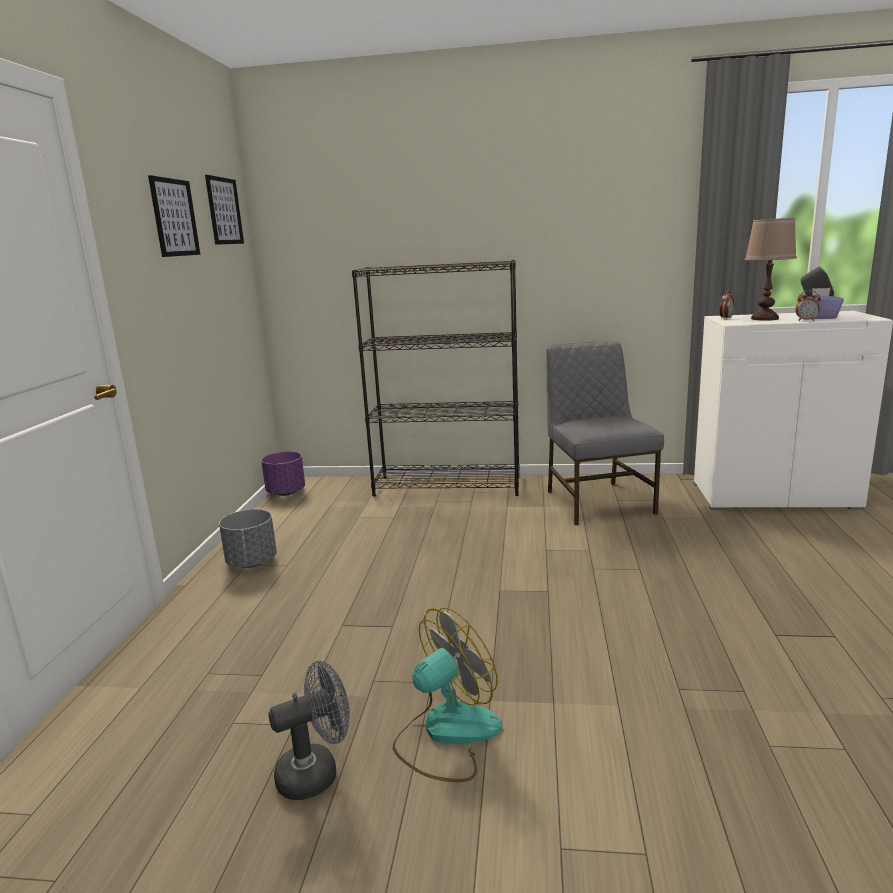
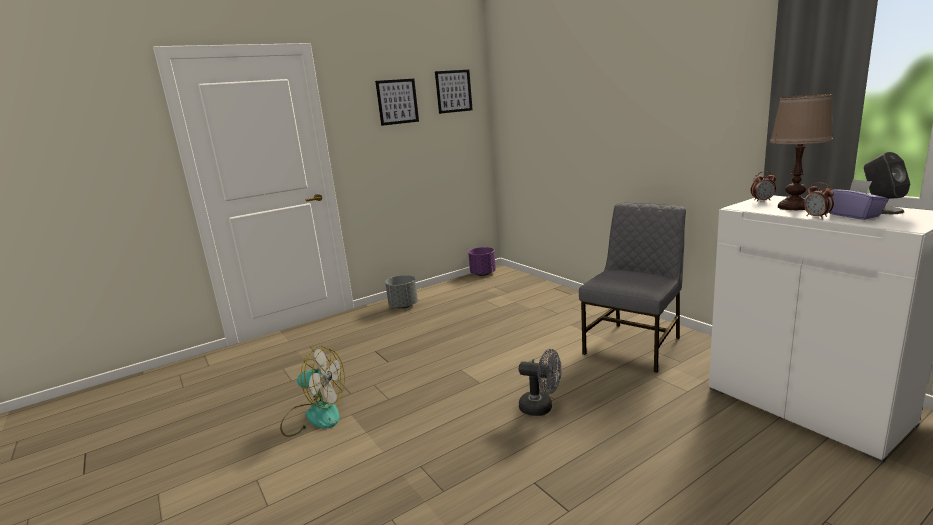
camera: 50 degrees right, 0 degrees up
(317, 772) = (265, 400): grey fan -> grey fan (541, 408)
(448, 485) = (567, 298): black bookcase -> none

